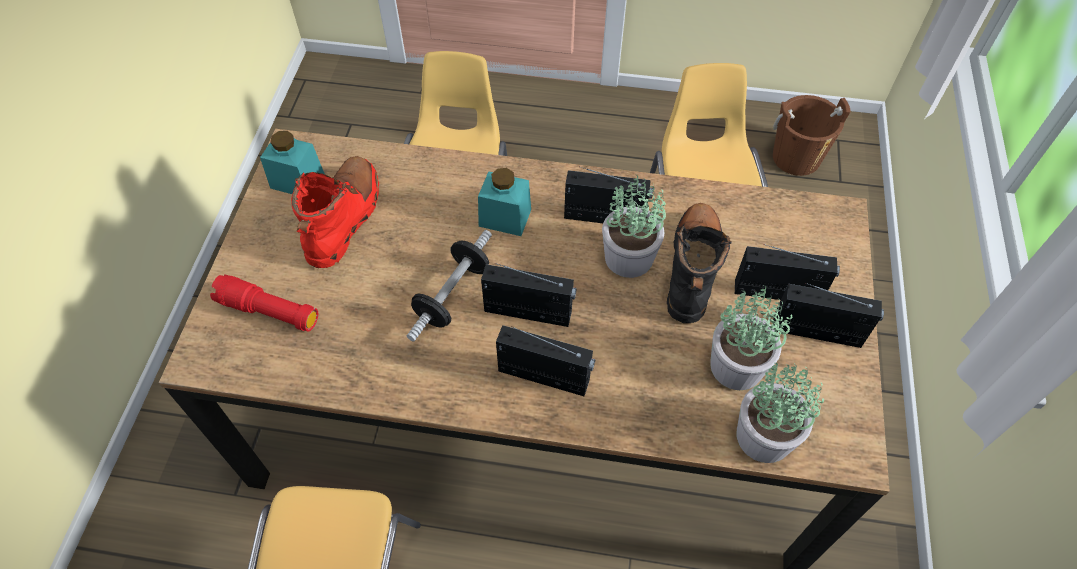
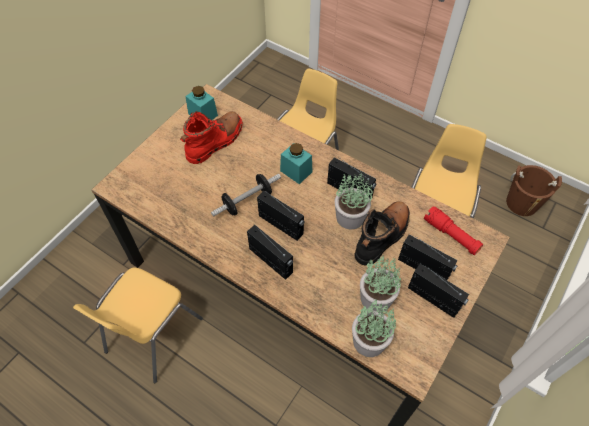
camera: 25 degrees right, 0 degrees up
(269, 311) = (156, 175): red flashlight -> red flashlight (451, 235)

